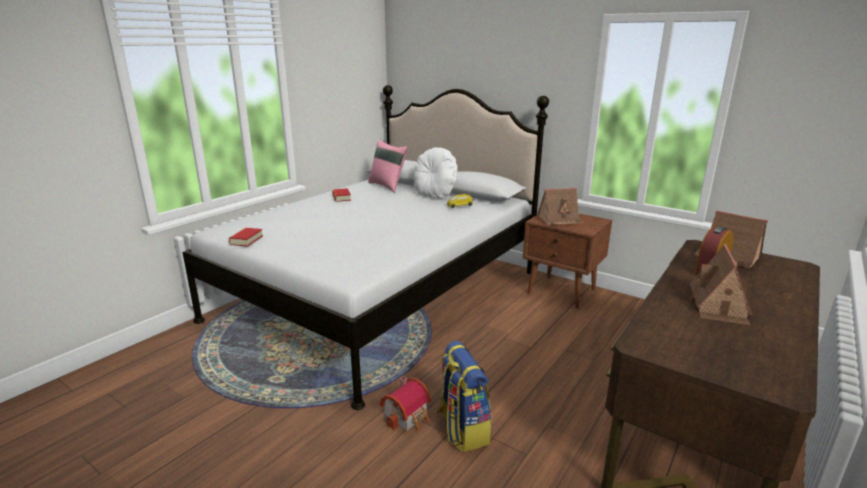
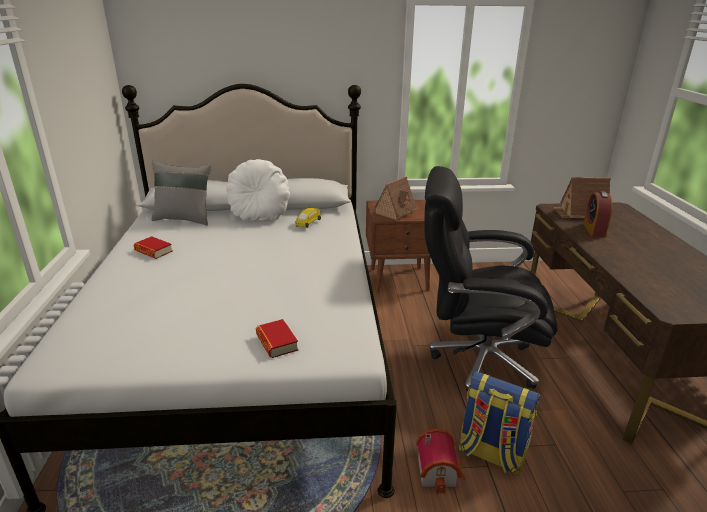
camera: 40 degrees left, 5 degrees up
(246, 240) = (131, 360): book -> book (277, 342)
(388, 186) = (184, 219): pink pillow -> grey pillow
(544, 371) = (476, 361): none -> black office chair
(718, 305) = (644, 257): toy house -> none

